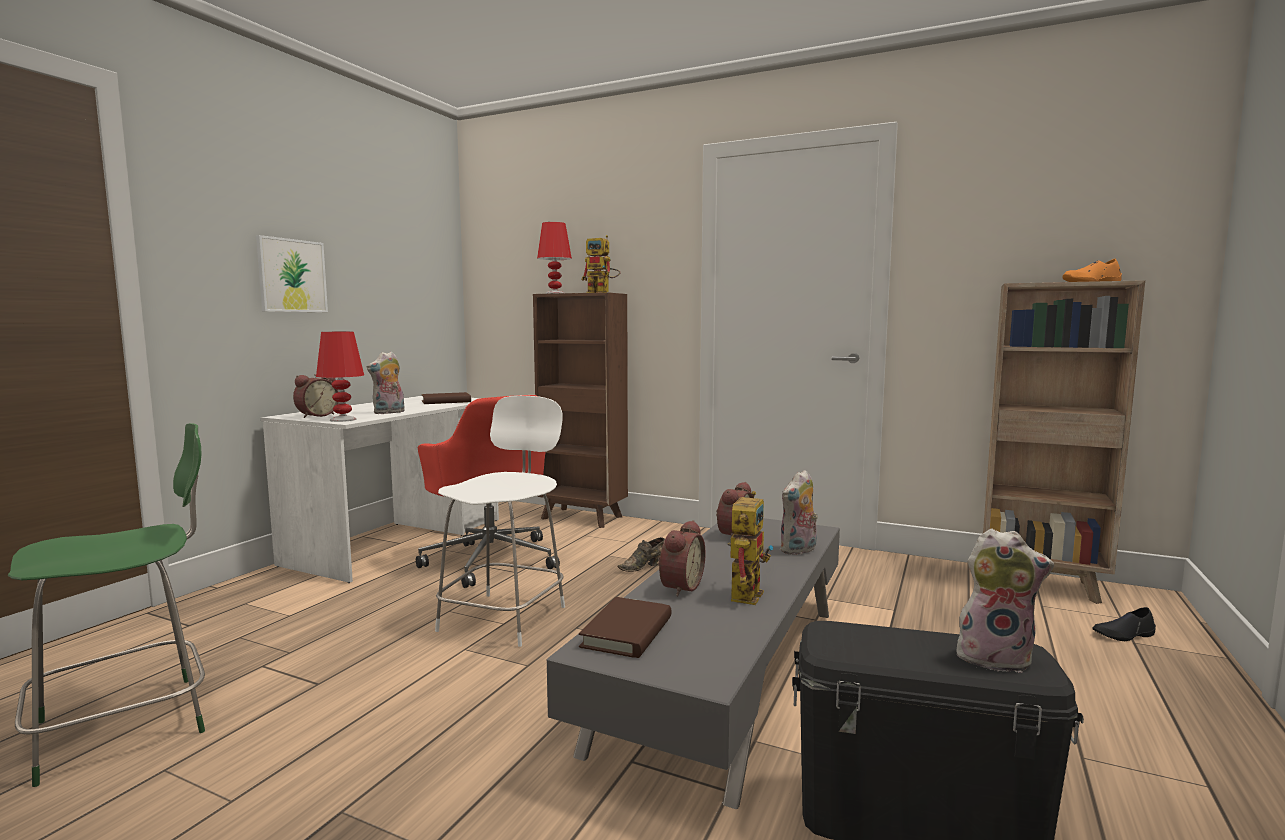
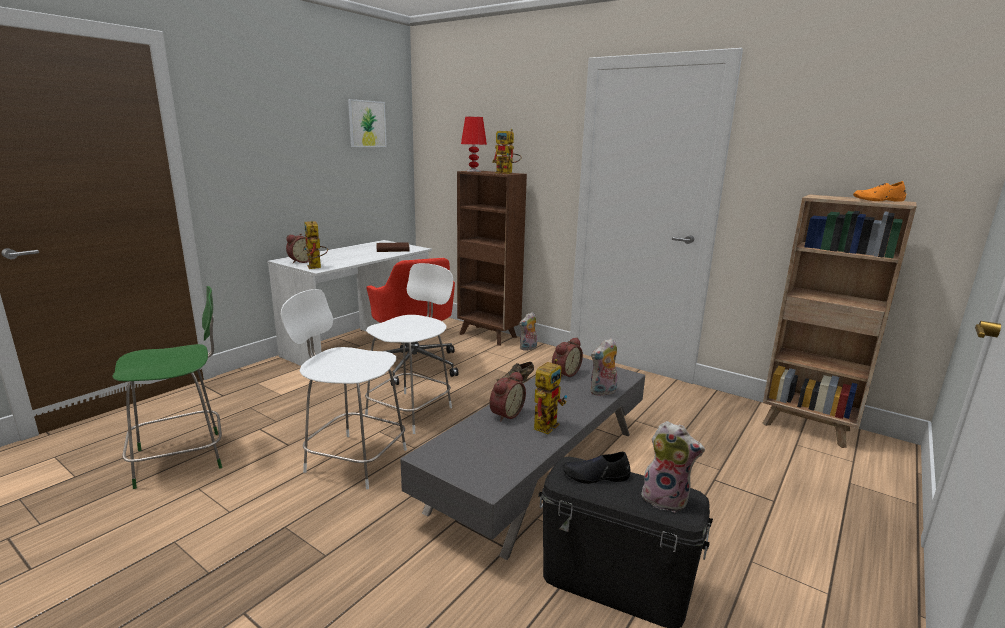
camera: 10 degrees right, 10 degrees up
(292, 275) = (285, 161): picture -> picture (367, 124)
(343, 419) = (316, 267): red table lamp -> toy robot
(389, 413) = (349, 261): plush toy -> plush toy (528, 348)
(434, 692) = (353, 459): none -> white chair
(627, 632) = (456, 445): brown book -> none
(1123, 634) = (846, 475): black shoe -> black shoe (595, 476)

